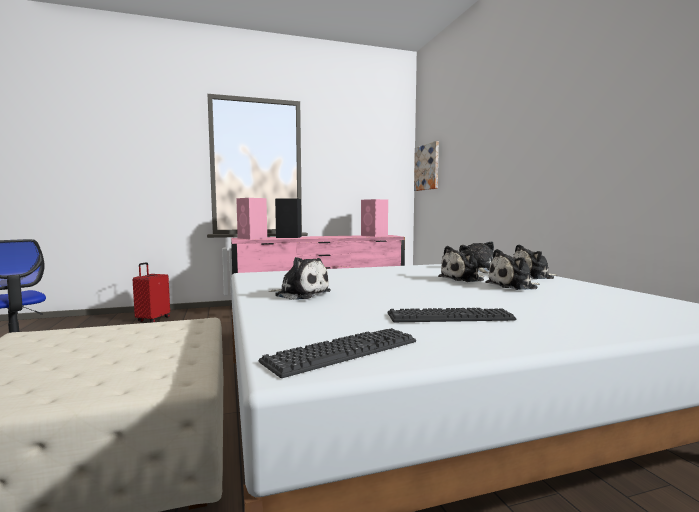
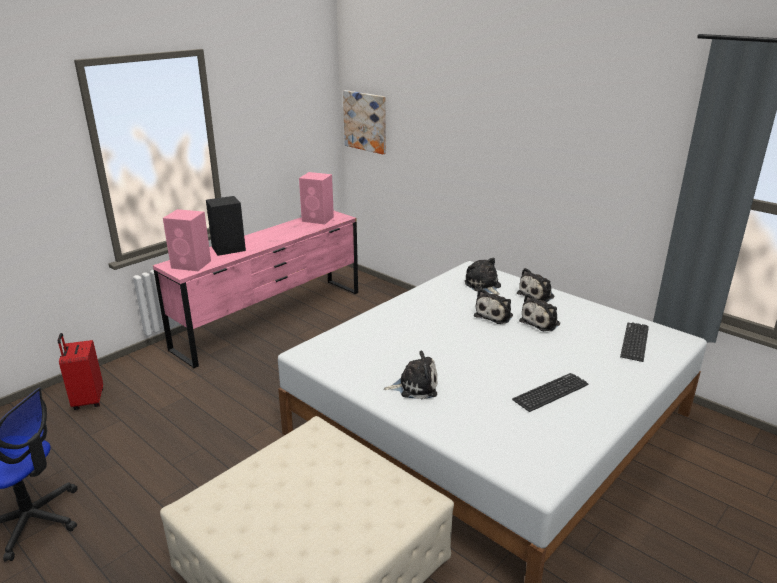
camera: 30 degrees left, 20 degrees up
(342, 352) = (543, 457): keyboard -> keyboard (634, 342)

